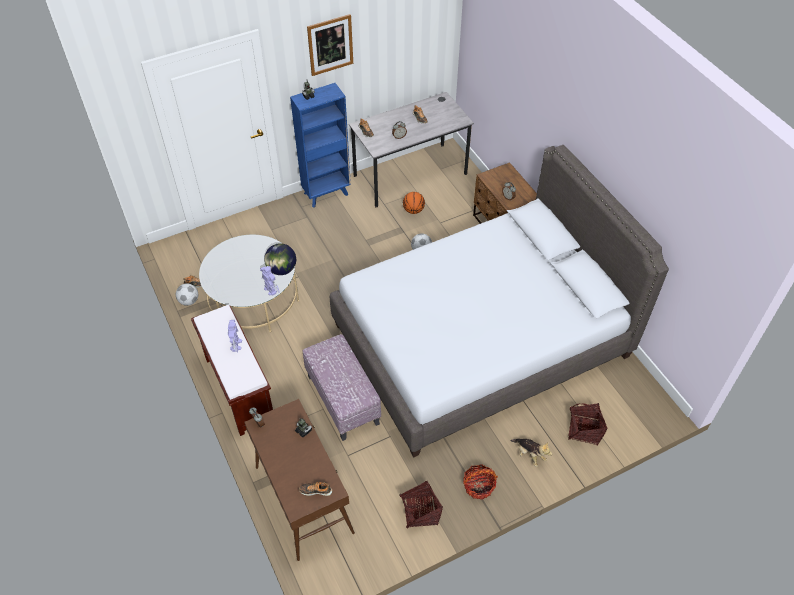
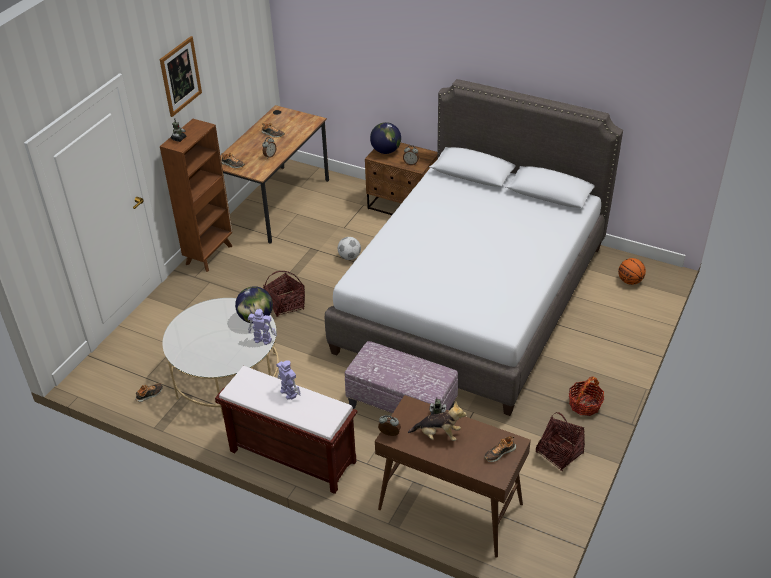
camera: 35 degrees left, 10 degrees down
(189, 301) = (158, 413): football -> none
(327, 194) = (210, 254): blue bookcase -> brown bookcase
(410, 174) = (276, 203): grey desk -> brown desk
(413, 210) = (309, 229): basketball -> basketball (630, 281)
(499, 175) = (386, 151): none -> globe
(529, 455) = (599, 358): plush toy -> plush toy (438, 435)
(584, 430) = (620, 318): basket -> basket (286, 304)

